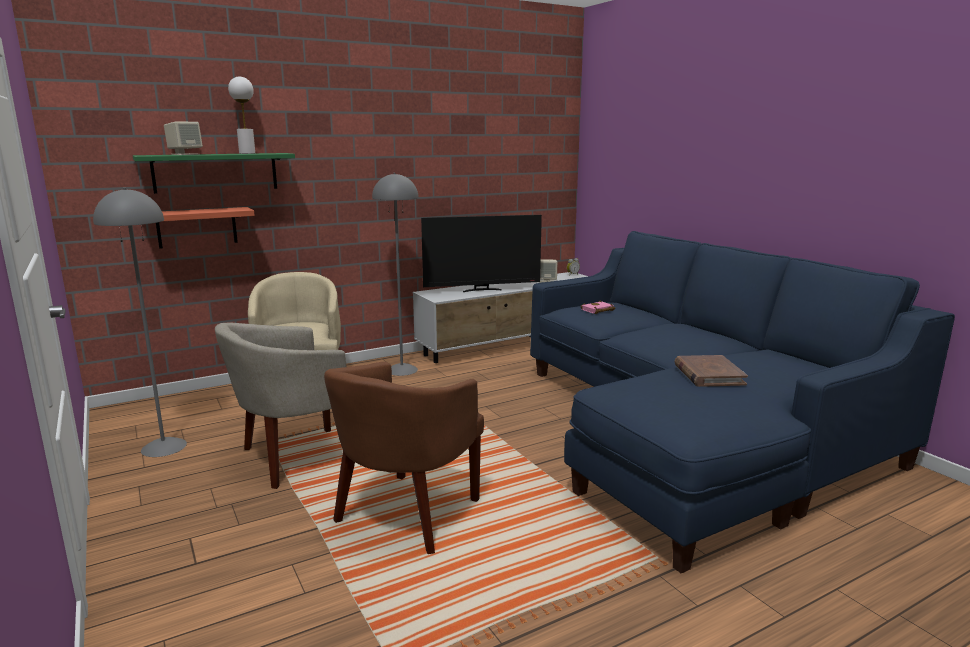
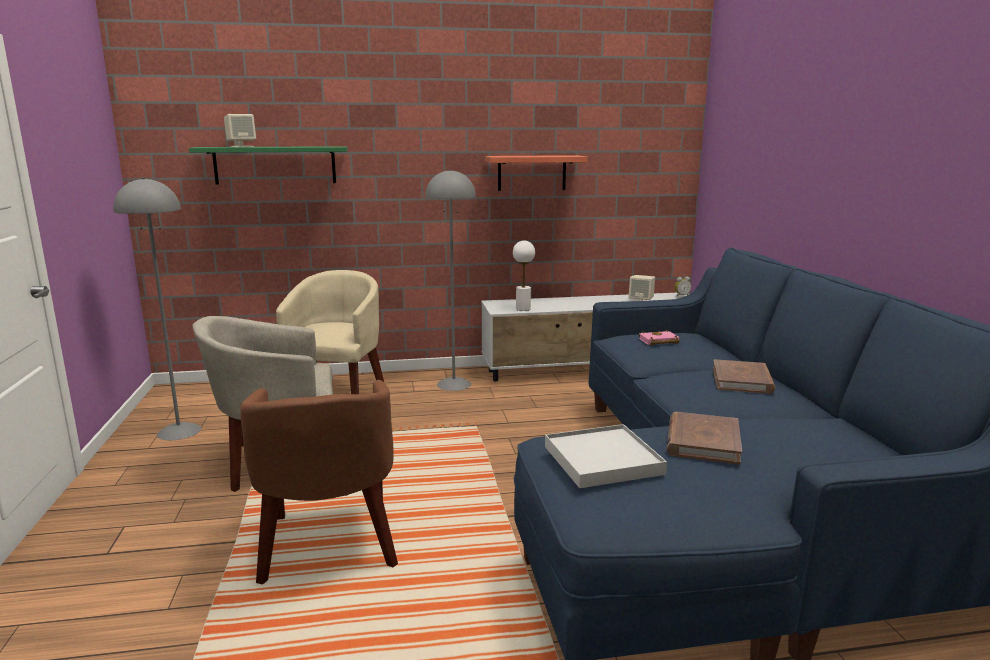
camera: 20 degrees right, 0 degrees up
(197, 227) = (255, 219): shelf -> shelf (532, 173)
(247, 153) = (302, 146): white table lamp -> white table lamp (523, 309)
(406, 514) = (329, 545): brown armchair -> brown armchair turned 60 degrees counterclockwise
(482, 290) = (556, 305): television -> none
(657, 396) = (602, 460): none -> white tray
(685, 331) = (742, 380): none -> brown book

